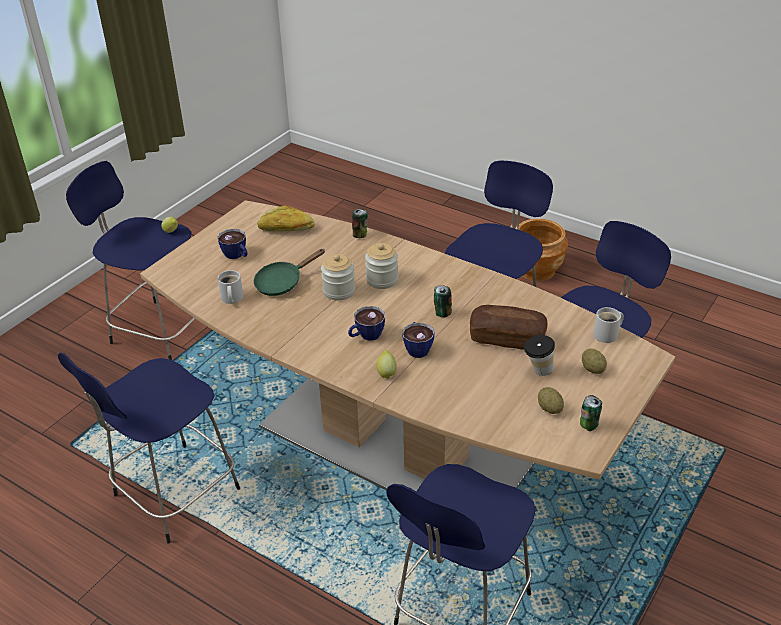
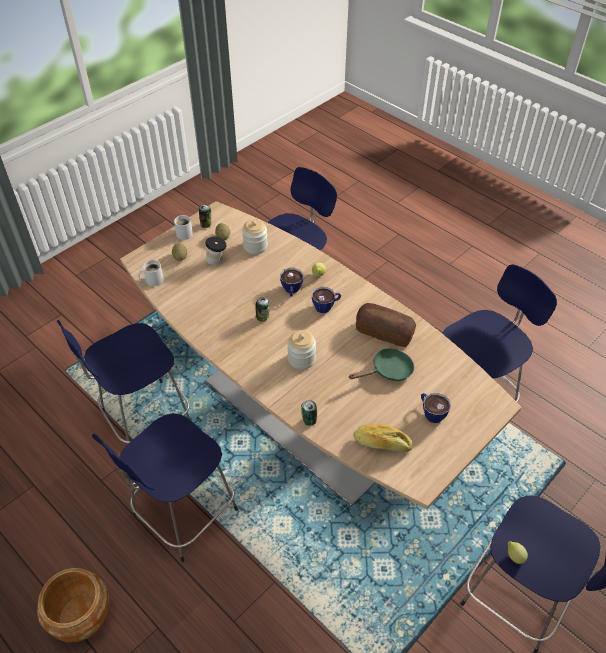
camera: 170 degrees left, 10 degrees up
(231, 298) = (432, 360): white mug -> white mug (185, 233)
(339, 291) = (340, 353): jar -> jar (255, 246)
(507, 338) = (224, 288): bread -> bread (384, 332)

